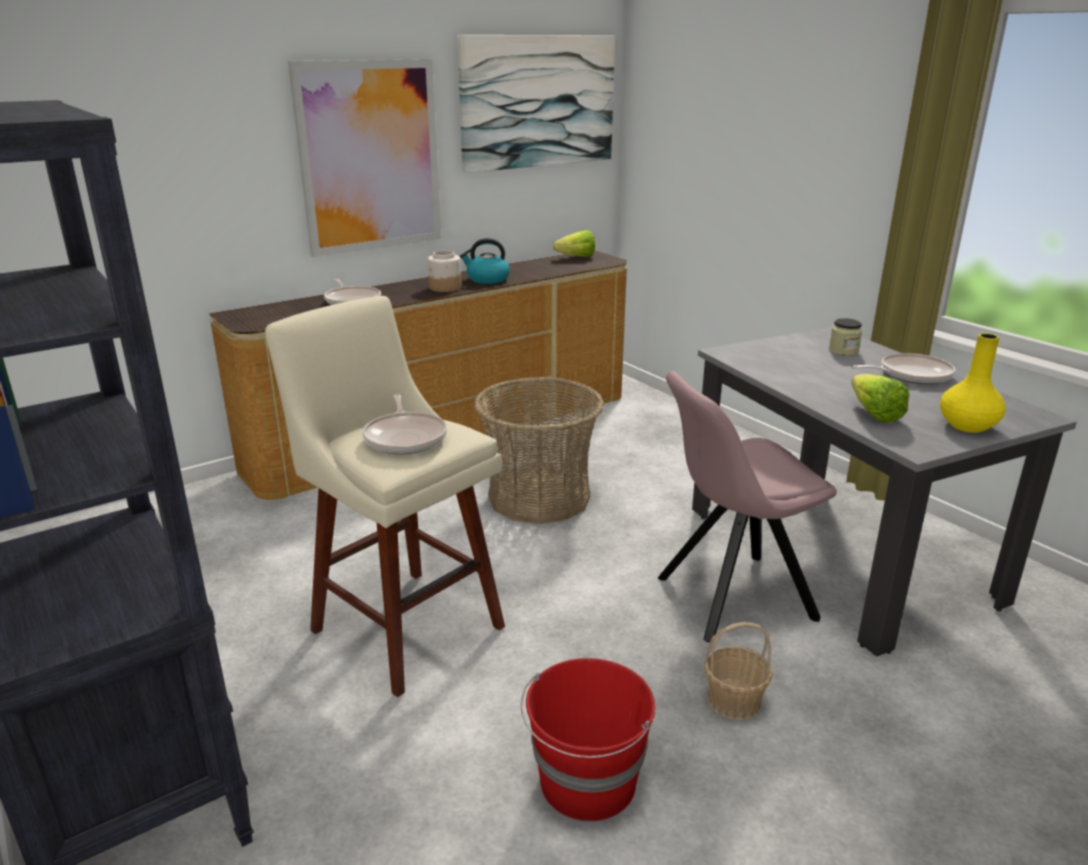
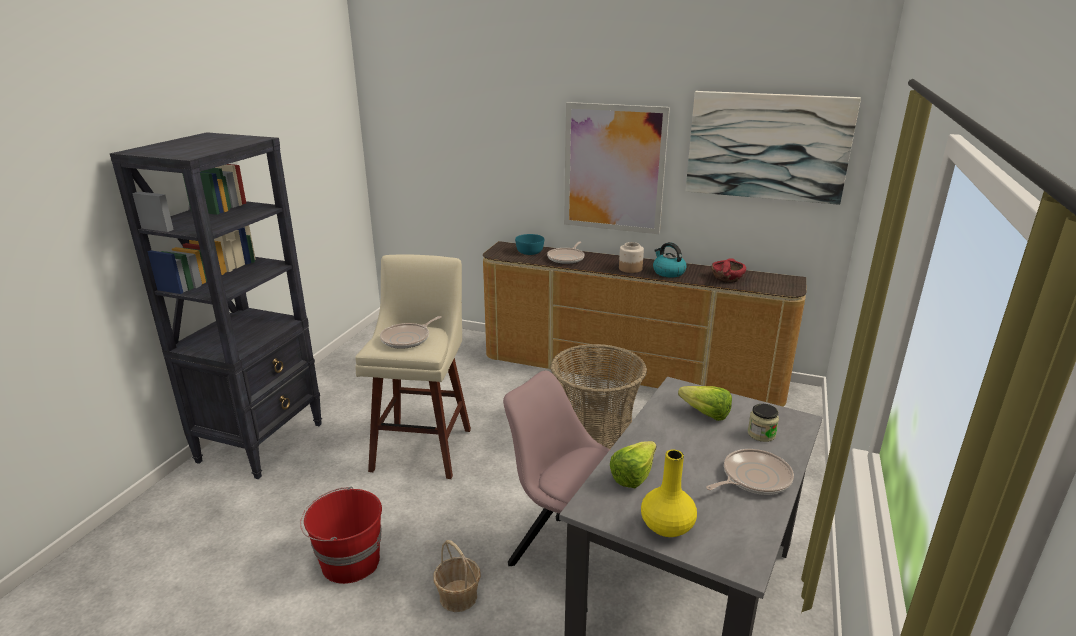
camera: 55 degrees right, 0 degrees up
(289, 309) = (529, 252): none -> turquoise bowl
(545, 268) = (726, 278): none -> red bowl
(572, 257) = (769, 278): lettuce -> lettuce (702, 412)
(911, 374) = (753, 478): frying pan -> frying pan turned 75 degrees counterclockwise

